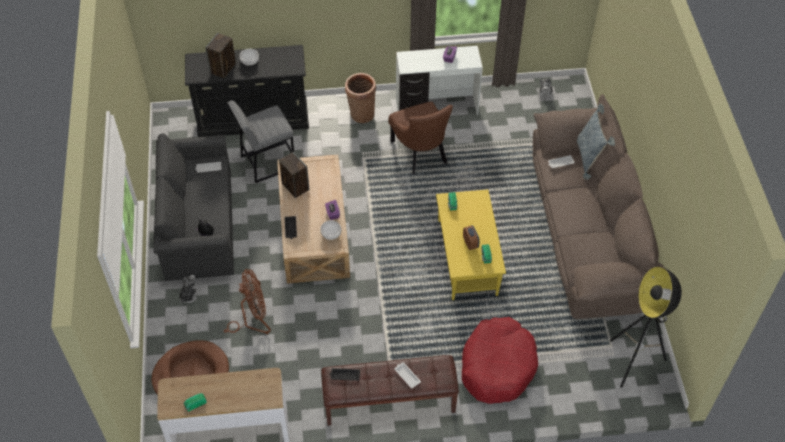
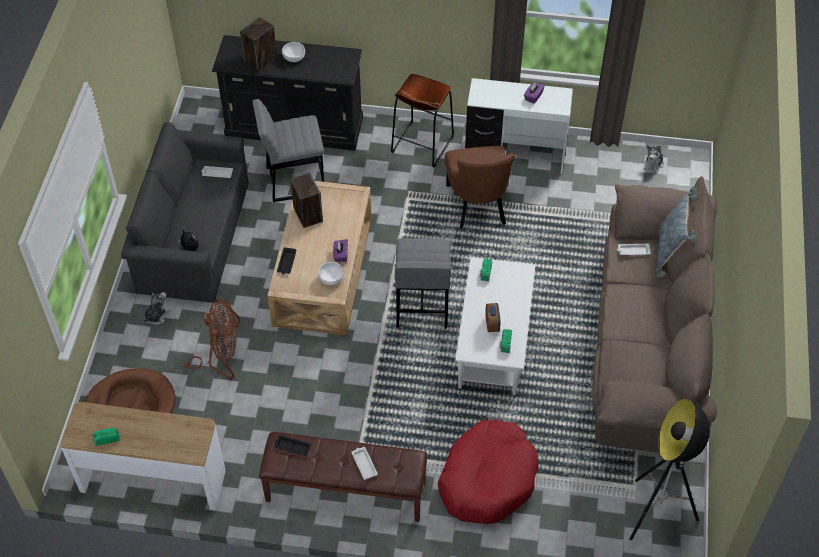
camera: 15 degrees right, 0 degrees up
(361, 113) = (422, 144): basket -> brown stool
(402, 242) = (422, 307): none -> grey stool
(467, 258) = (493, 342): yellow coffee table -> white coffee table

